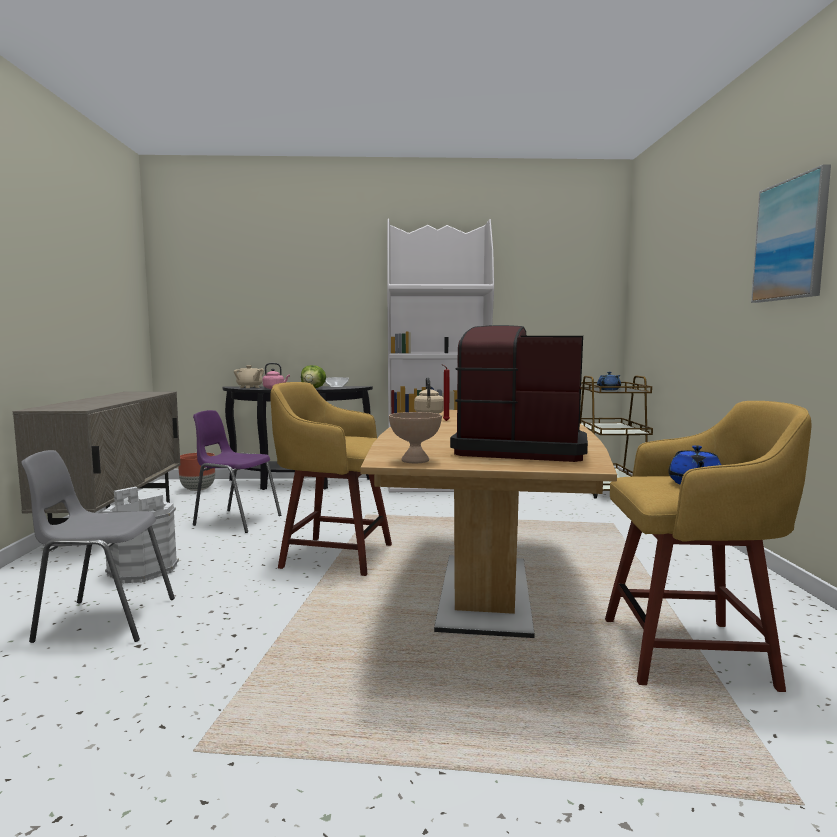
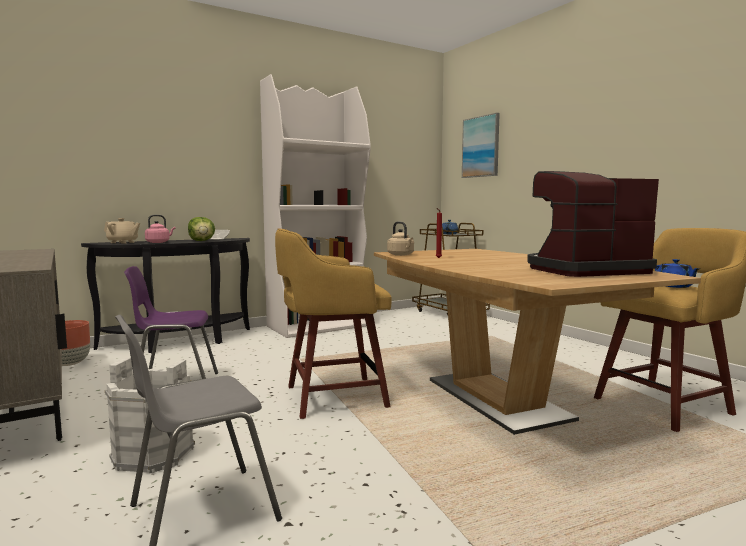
camera: 30 degrees left, 0 degrees up
(414, 460) = (563, 282): beige bowl -> none
(791, 240) = (626, 123): picture -> picture (481, 147)

